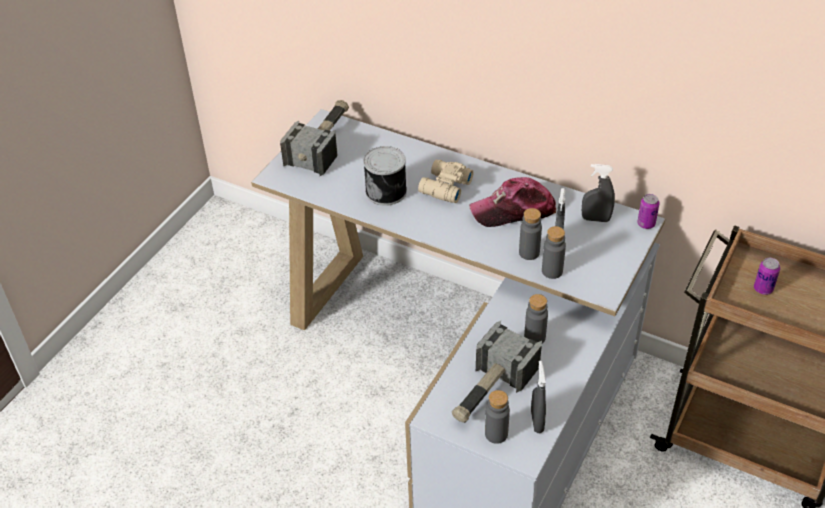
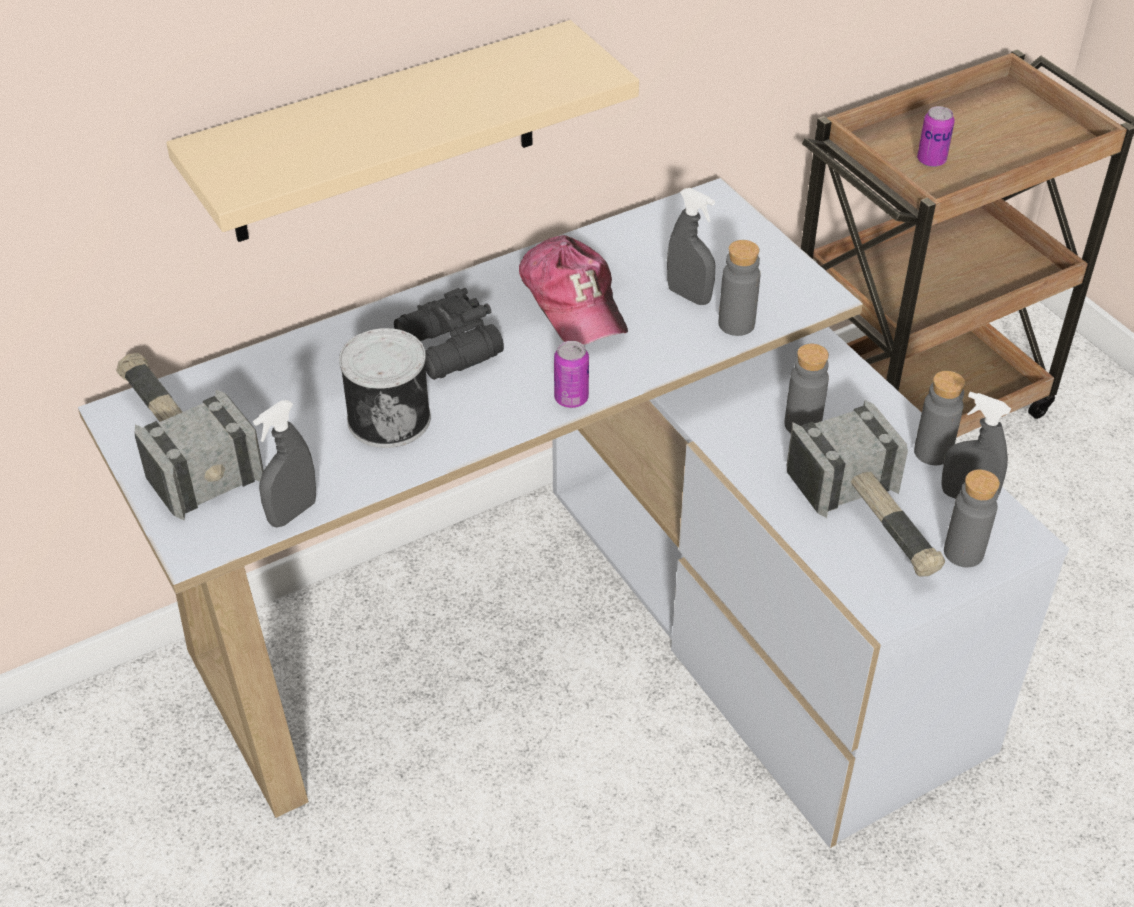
camera: 60 degrees left, 0 degrees up
(444, 187) = (448, 350): beige binoculars -> black binoculars
(477, 77) = (383, 134): none -> beige shelf
(513, 210) = (573, 302): cap -> cap turned 45 degrees counterclockwise
(529, 253) = (678, 328): grey bottle -> grey bottle (932, 452)
(595, 219) = (666, 235): grey spray bottle -> grey spray bottle (292, 513)
(646, 224) = (717, 197): can -> can (571, 399)

